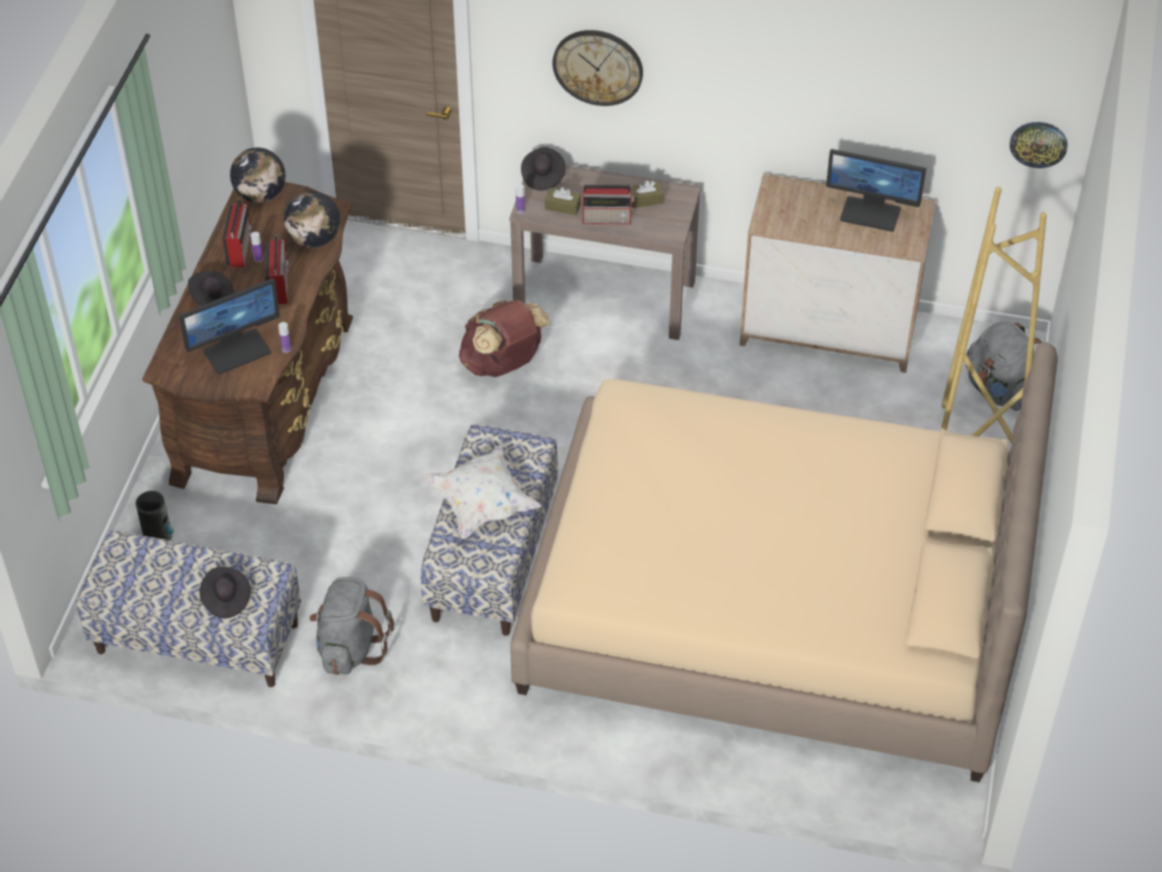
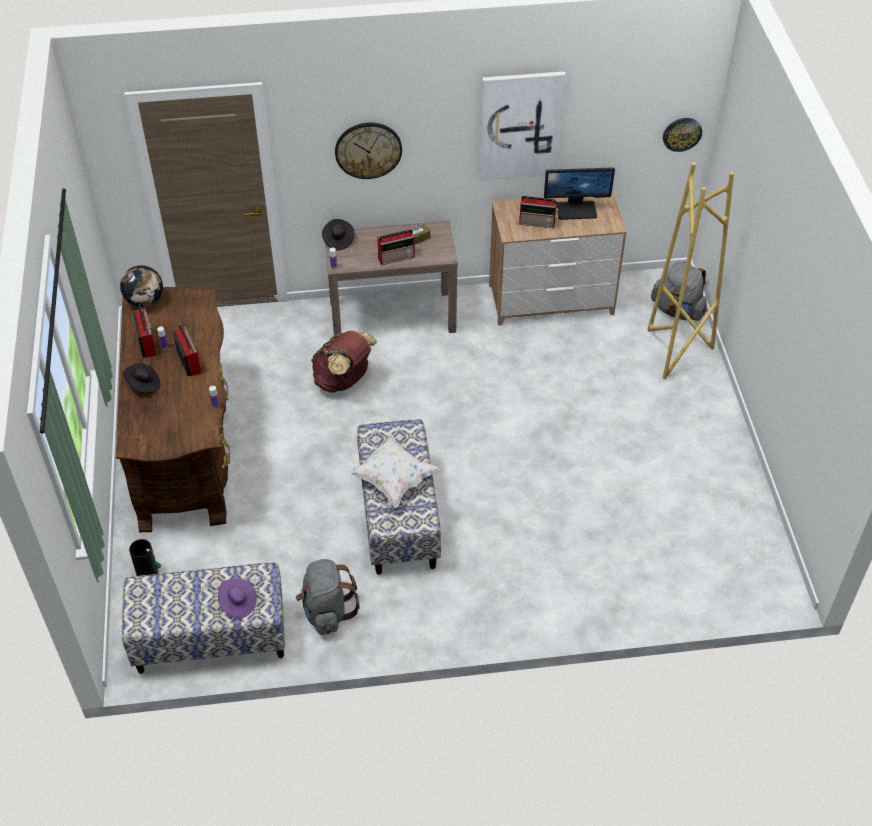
camera: 20 degrees left, 0 degrees up
(226, 599) = (237, 603): black hat -> purple hat
(237, 350) = (179, 417): monitor -> none
(314, 239) = (199, 322): globe -> none
(563, 206) = (362, 257): brown tissue box -> none
(773, 609) = (606, 496): beige bed -> none
(807, 81) = (520, 125): none -> picture
(809, 218) = (538, 223): none -> radio

